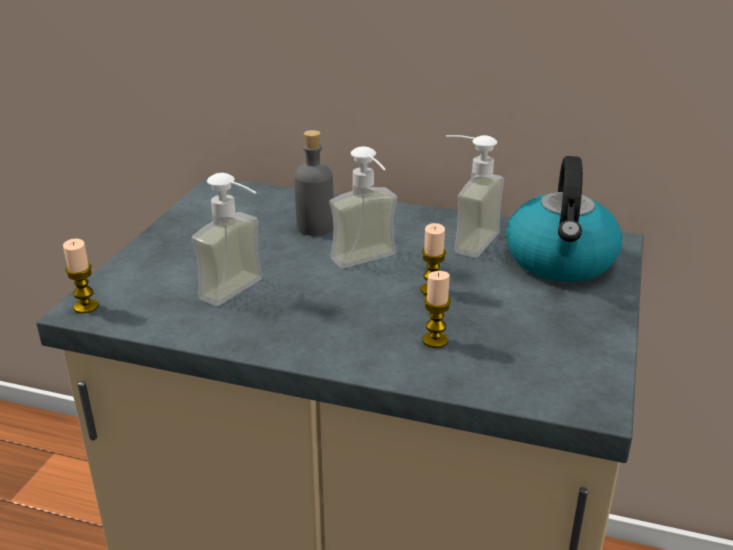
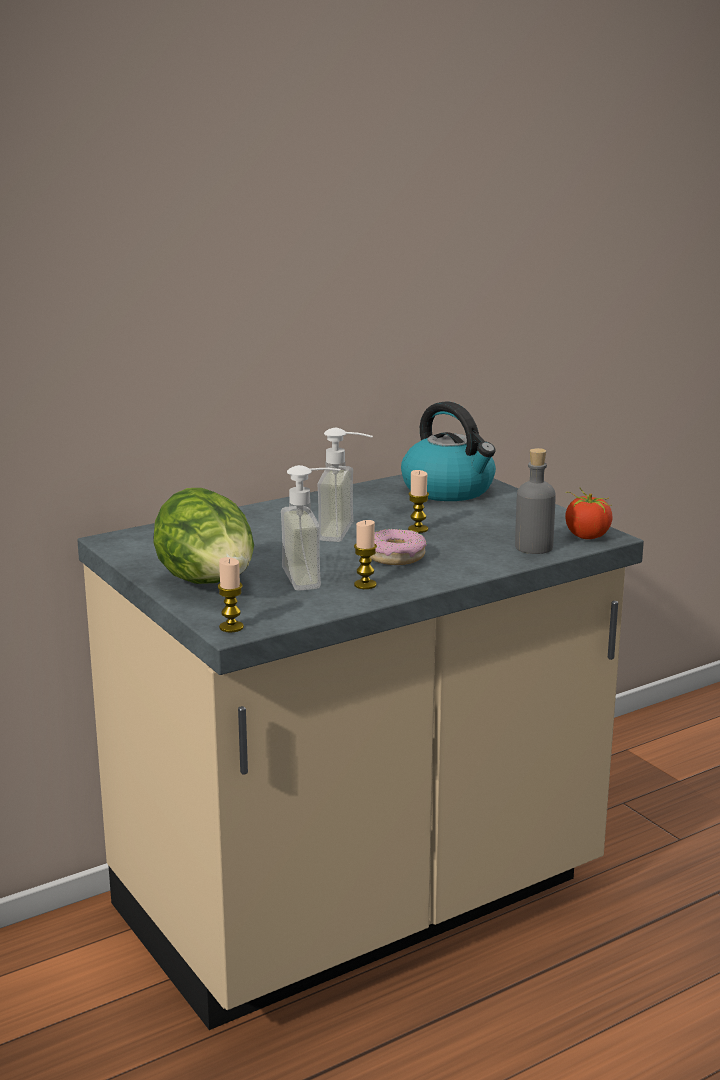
camera: 50 degrees left, 10 degrees down
(170, 258) = (209, 584): none -> lettuce
(315, 227) = (259, 531): grey bottle -> grey bottle (533, 547)
(345, 308) = (395, 556): none -> donut
(435, 340) = (478, 547): candle -> candle (365, 585)
(464, 240) = (372, 501): soap dispenser -> none
(572, 392) = (587, 536): none -> tomato

